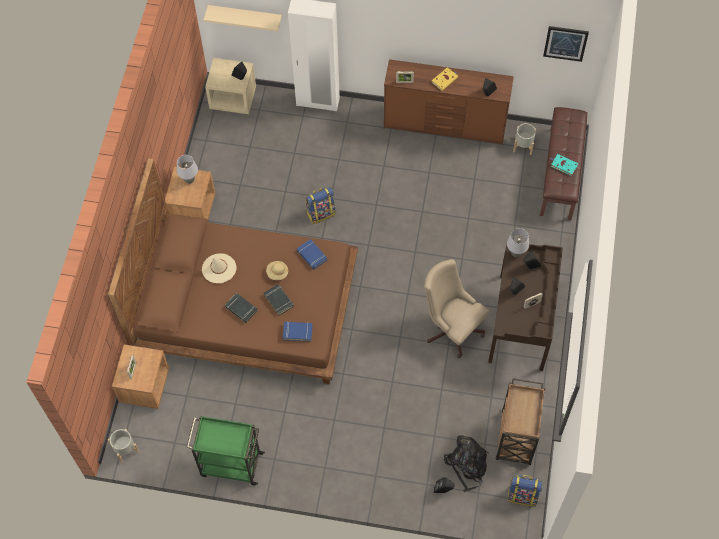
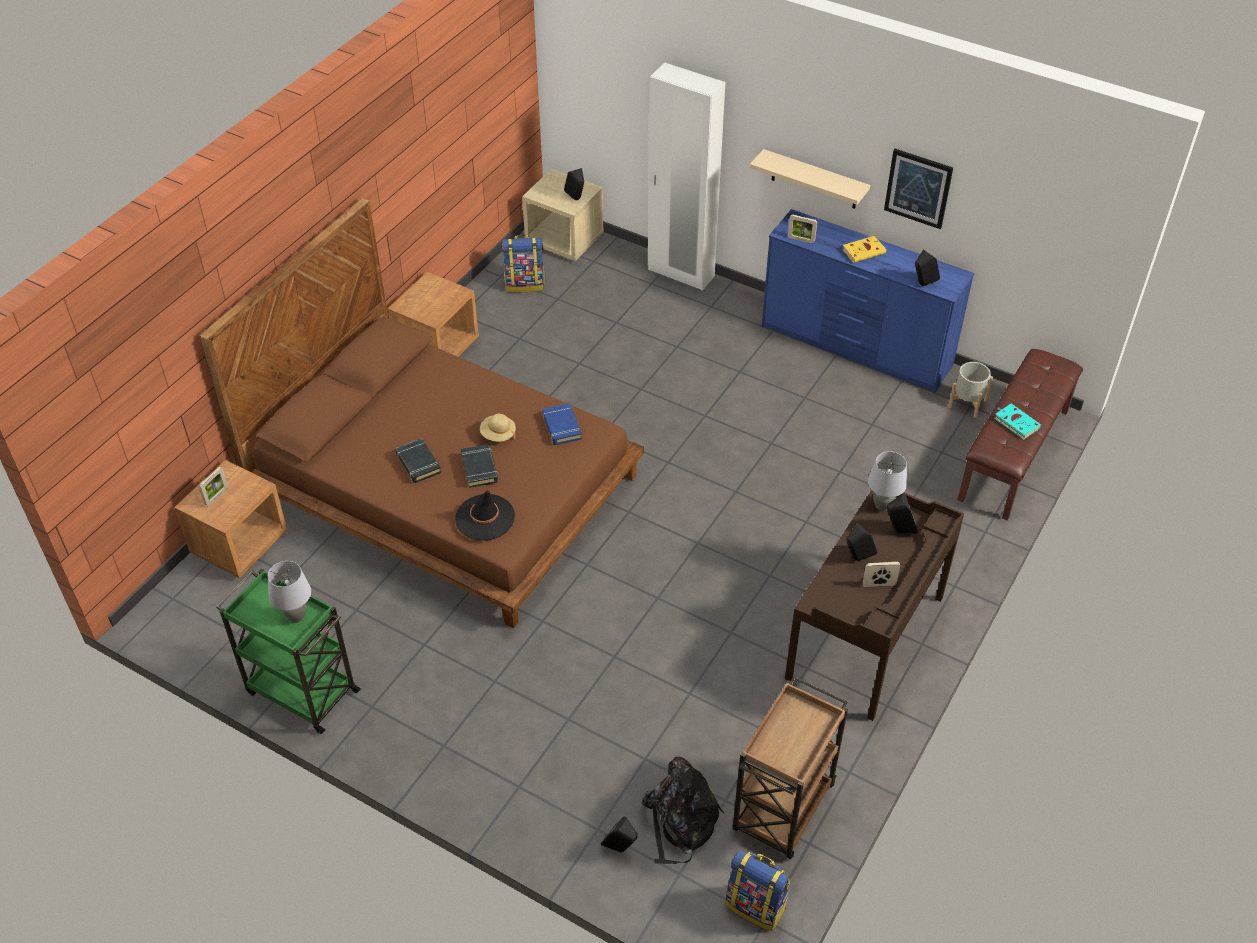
camera: 20 degrees right, 15 degrees down
(125, 449) = (160, 619): grey planter -> none
(189, 180) = (438, 292): grey table lamp -> grey table lamp (296, 616)
(219, 268) = (416, 404): beige hat -> none
(245, 16) = (600, 95): beige shelf -> beige shelf (814, 180)
(297, 332) = (485, 518): blue book -> black hat
(320, 213) = (617, 403): backpack -> backpack (525, 284)
(445, 125) = (856, 347): brown dresser -> blue dresser
(451, 327) = (746, 610): beige office chair -> none
(565, 43) = (1065, 215): picture -> picture (918, 188)

